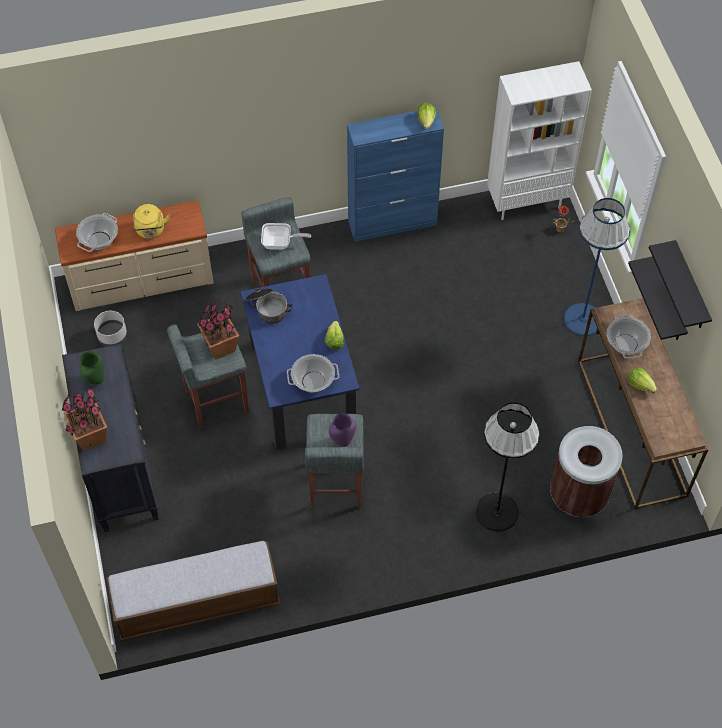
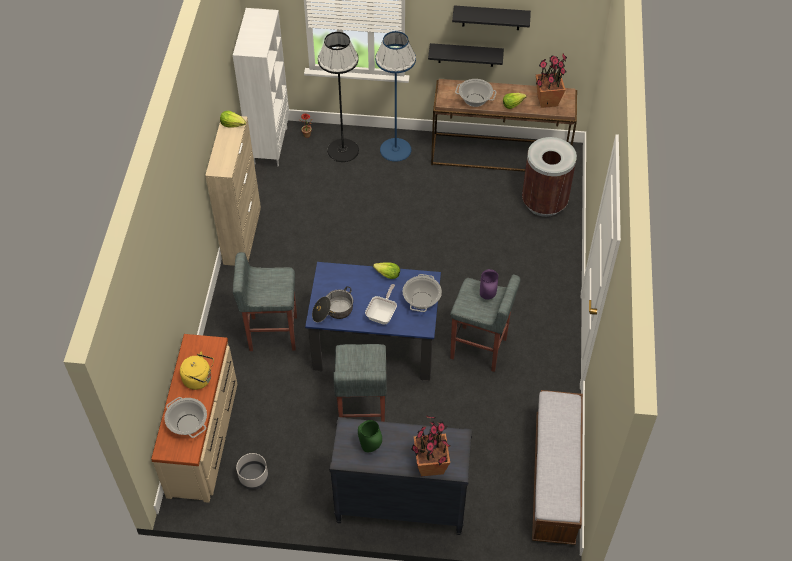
camera: 70 degrees left, 5 degrees down
(221, 347) = (358, 355): potted plant -> potted plant (547, 100)
(280, 243) = (269, 283): frying pan -> frying pan (383, 314)
(393, 223) = (242, 235): blue cabinet -> beige cabinet
(497, 512) = (540, 253): black floor lamp -> black floor lamp (343, 150)

